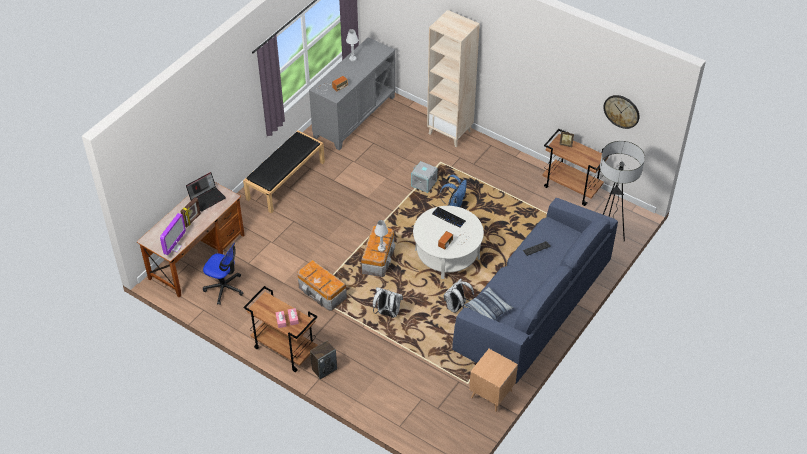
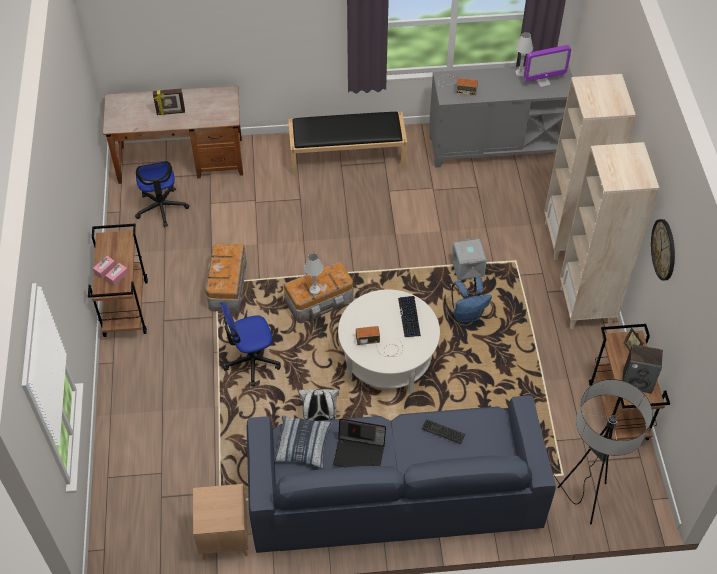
camera: 50 degrees right, 5 degrees up
(175, 247) = (123, 125): monitor -> monitor (543, 82)
(207, 198) = (211, 103): laptop -> laptop (360, 453)
(324, 369) = (129, 358): speaker -> speaker (637, 381)
(387, 313) = (252, 361): white backpack -> office chair
(499, 156) = (586, 307): none -> beige bookcase
(621, 111) = (695, 357): wall clock -> wall clock (664, 249)

